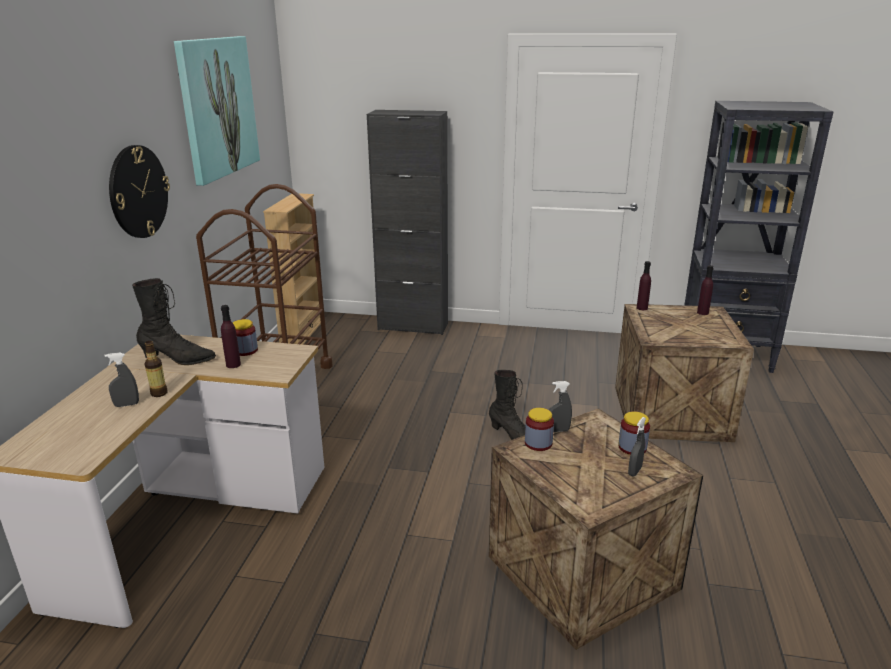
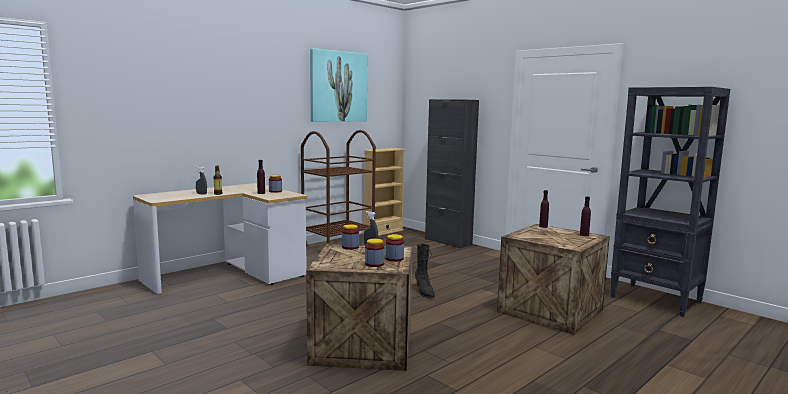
camera: 35 degrees right, 15 degrees down
(138, 192) = (266, 113): wall clock -> none
(178, 360) = (245, 189): black boot -> none
(634, 471) = (374, 264): grey spray bottle -> jar

